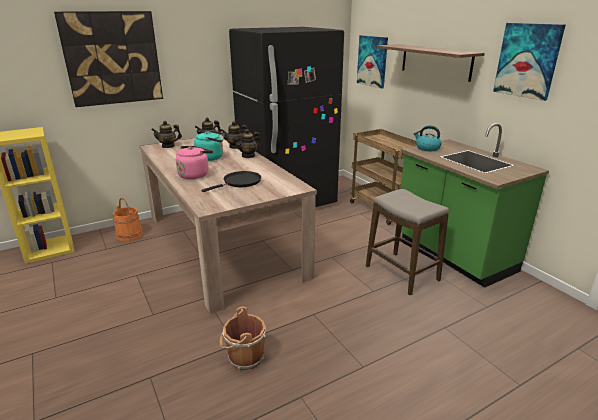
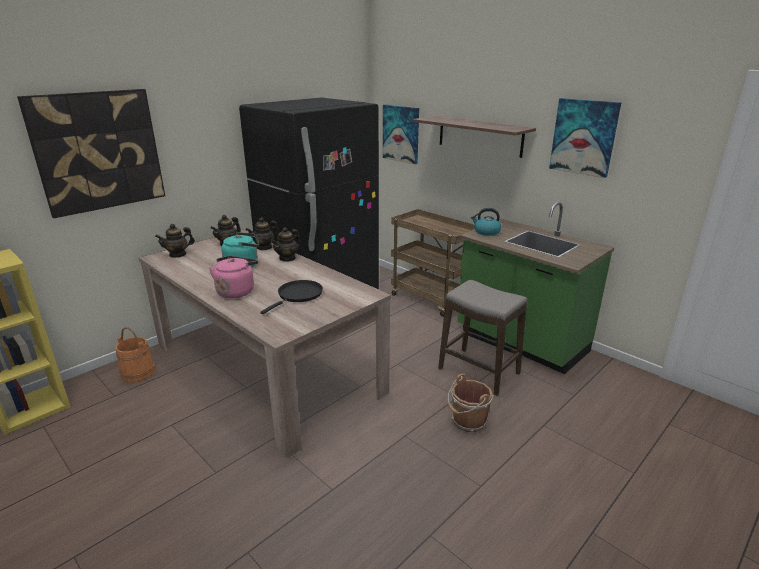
camera: 15 degrees left, 0 degrees up
(244, 357) = (349, 503): brown bucket -> brown bucket (467, 422)

